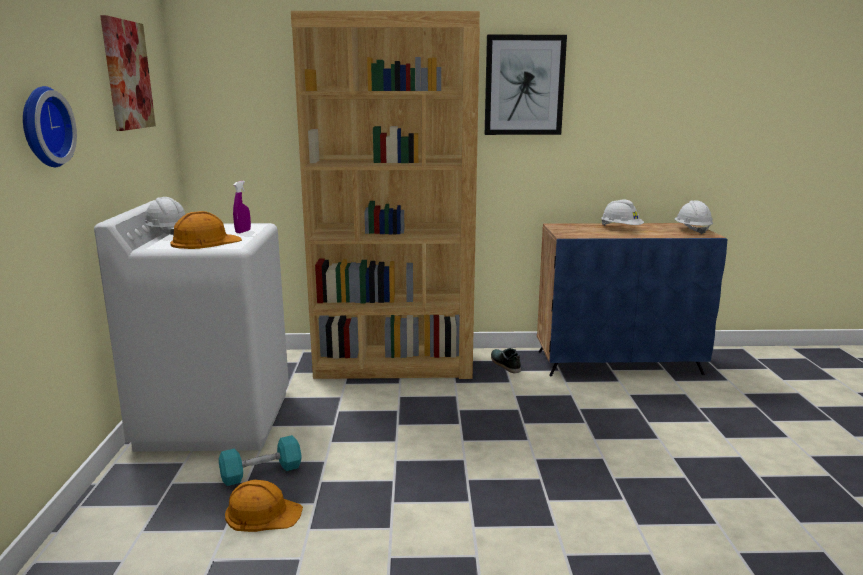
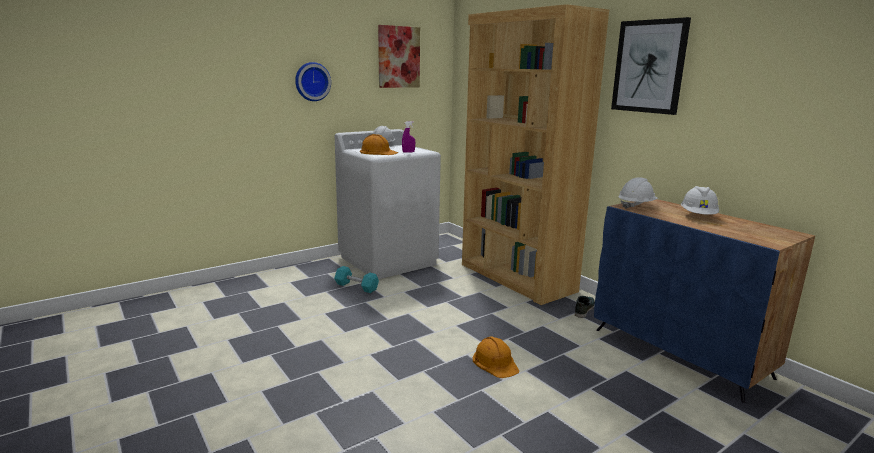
camera: 55 degrees right, 0 degrees up
(262, 513) = (325, 299): orange hard hat -> orange hard hat (495, 362)
(692, 230) = (771, 236): white hard hat -> white hard hat (636, 206)

